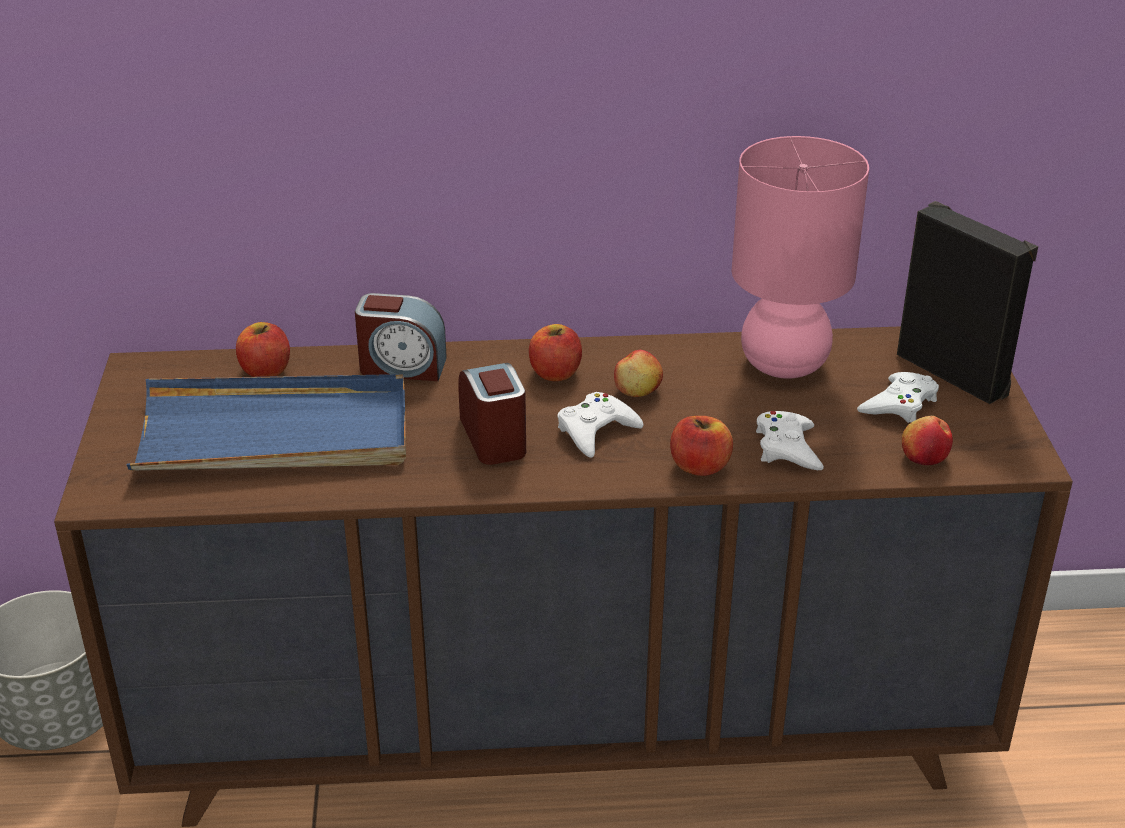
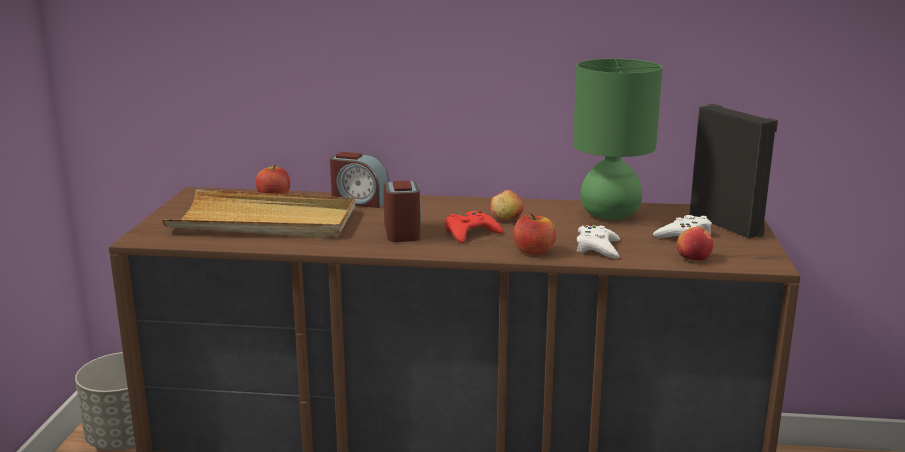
camera: 10 degrees right, 15 degrees down
(275, 434) = (264, 222): blue tray -> beige tray
(555, 373) = (455, 209): apple -> none
(596, 431) = (470, 233): white game controller -> red game controller
(785, 365) = (610, 215): pink table lamp -> green table lamp

